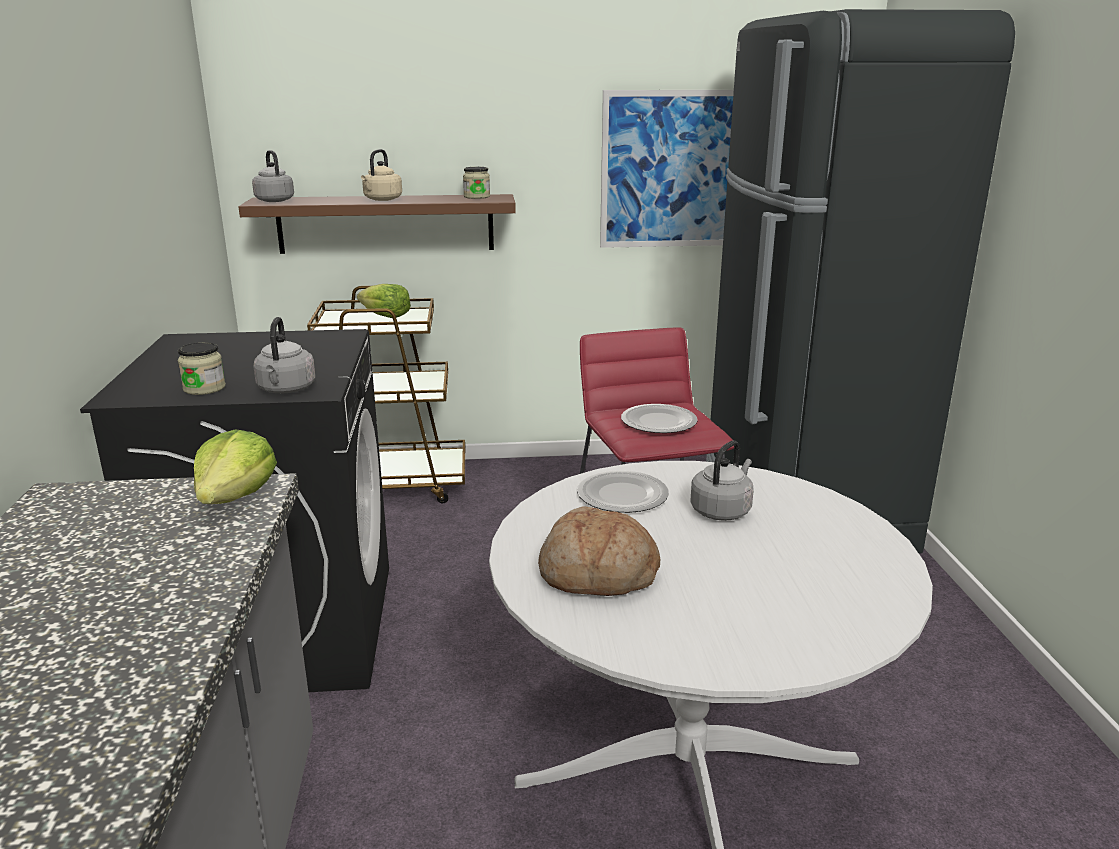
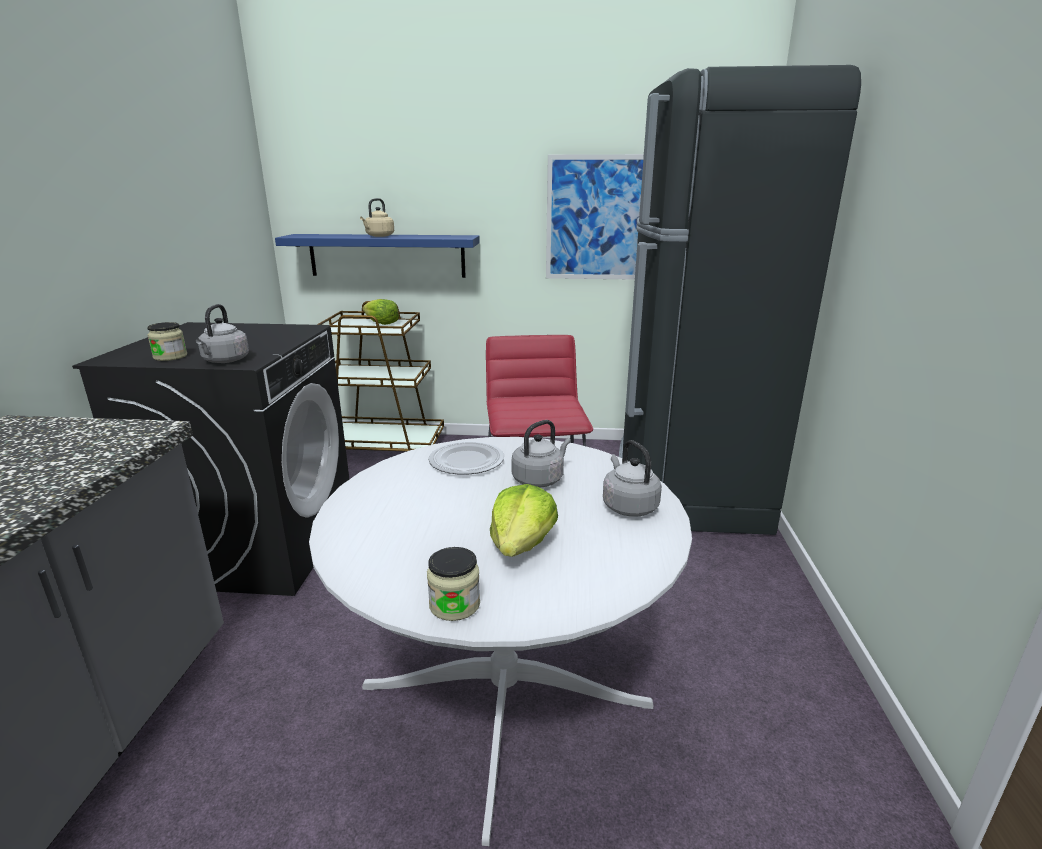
camera: 10 degrees right, 0 degrees up
(236, 497) = (127, 435): lettuce -> lettuce (522, 544)
(274, 200) = (304, 235): grey kettle -> grey kettle (628, 506)
(386, 223) = (387, 255): brown shelf -> blue shelf
(477, 197) = (449, 236): jar -> jar (454, 604)
(597, 574) = (399, 522): bread -> none
(660, 422) = (537, 408): plate -> none

